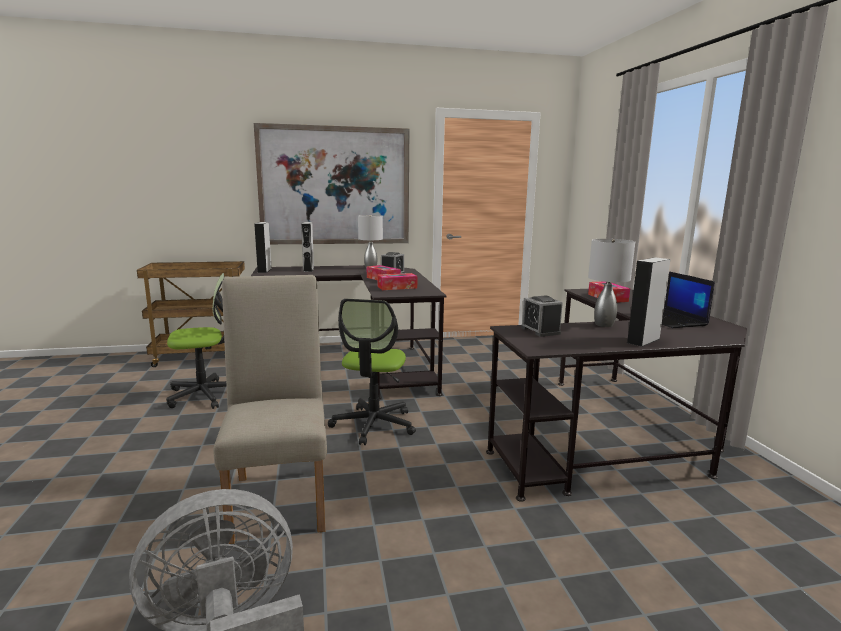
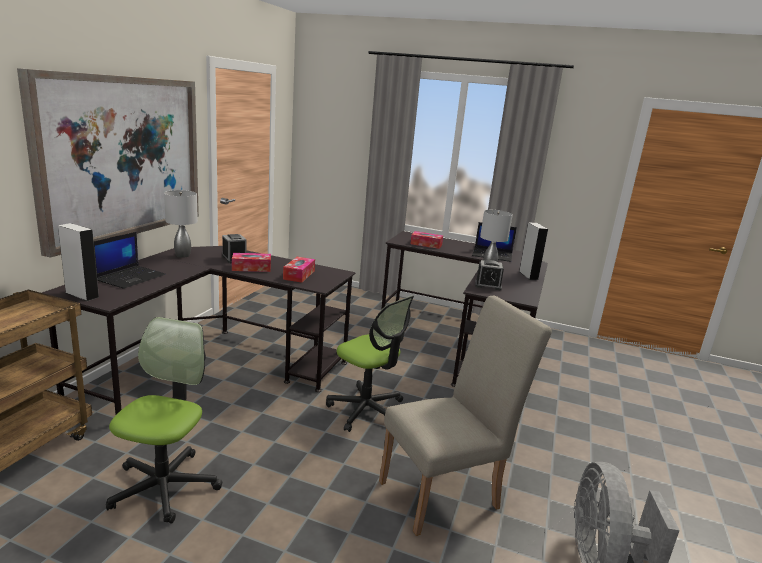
camera: 60 degrees left, 5 degrees up
(281, 496) = (447, 492): beige chair -> beige chair turned 135 degrees clockwise
(308, 269) = (130, 277): grey speaker -> laptop

